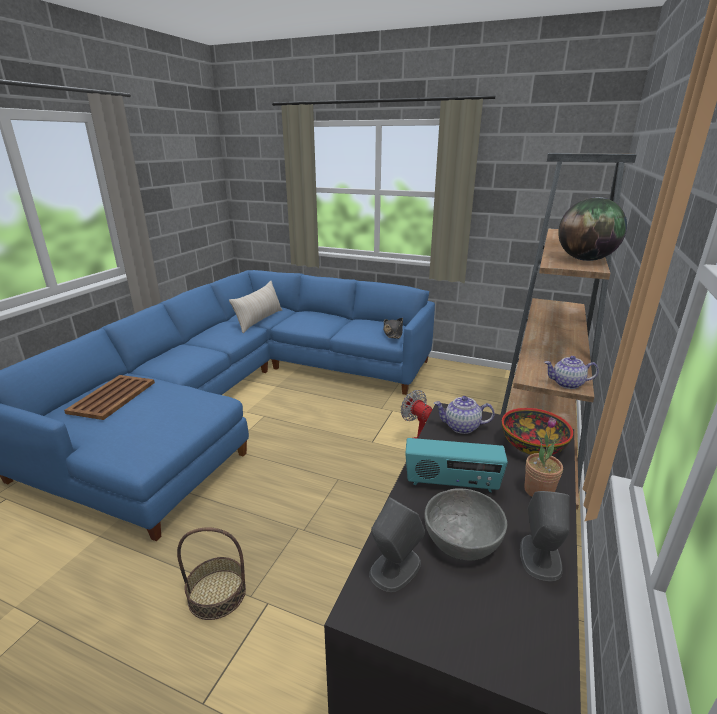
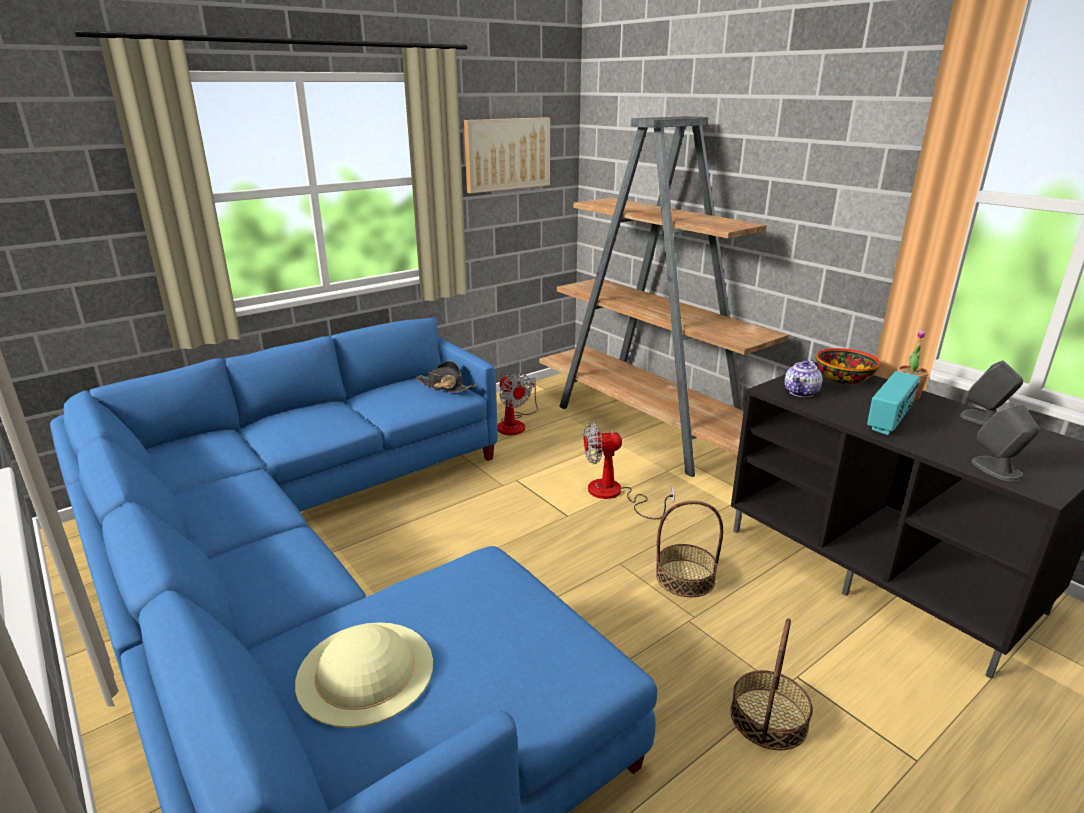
camera: 60 degrees left, 0 degrees up
(113, 397) = (365, 671): brown tray -> beige hat
(259, 320) = (229, 463): beige pillow -> none
(345, 514) = (685, 578): none -> basket
(459, 387) = (515, 424): none -> fan
(462, 539) = (963, 437): grey bowl -> none
(533, 183) = (507, 154): none -> picture
(567, 384) = (761, 334): teapot -> none
(585, 260) = (718, 220): globe -> none

